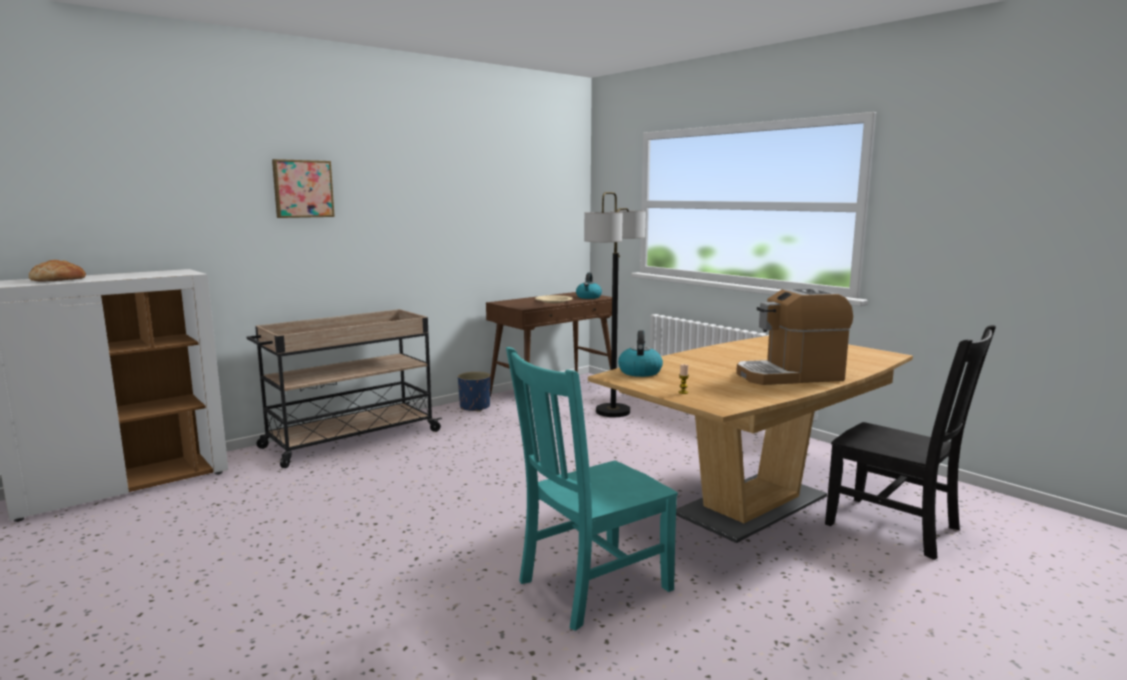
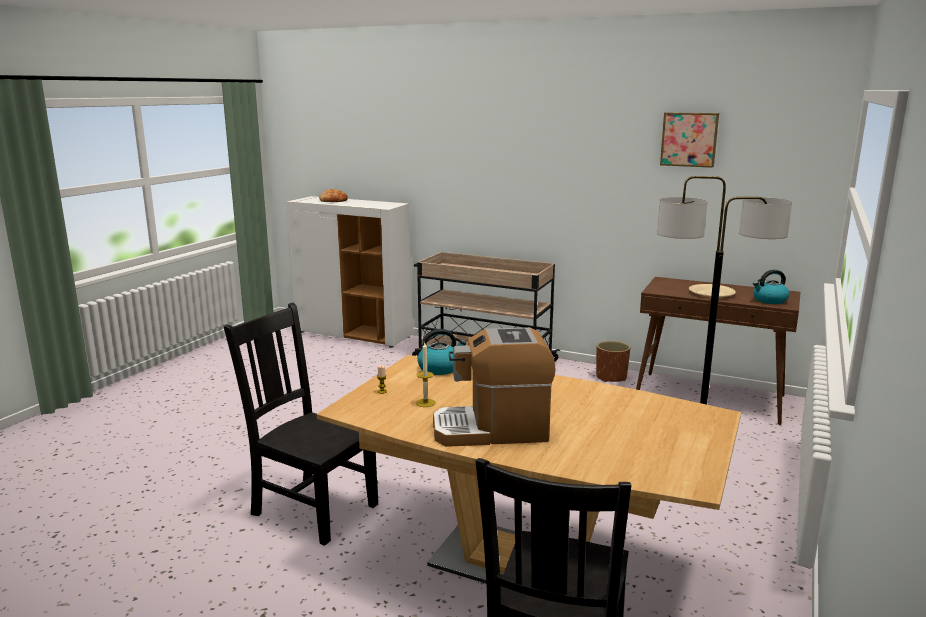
camera: 65 degrees right, 5 degrees up
(303, 189) = (490, 149): picture -> picture (689, 139)
(474, 407) = (611, 377): blue planter -> brown planter
(590, 586) = (312, 508): turquoise chair -> black chair
(721, 384) = (425, 403): none -> candle
(790, 376) = (492, 430): coffee machine -> coffee machine turned 60 degrees counterclockwise

